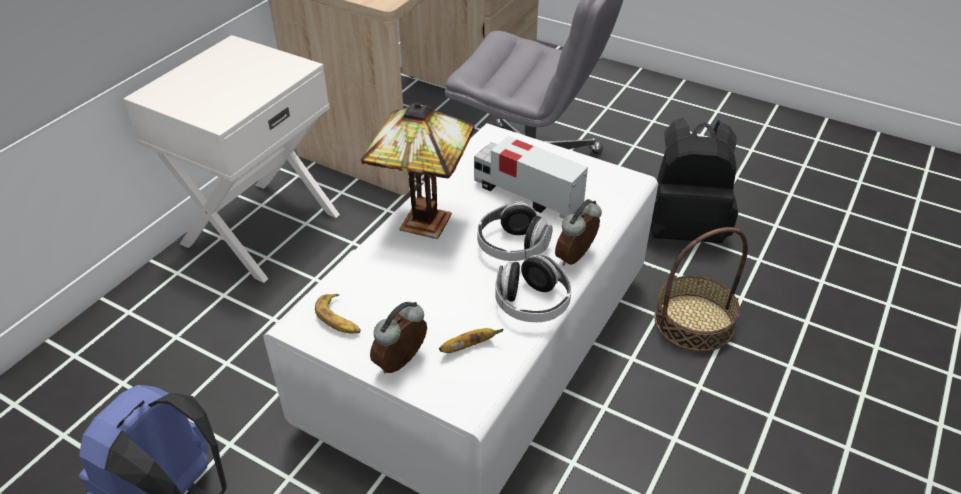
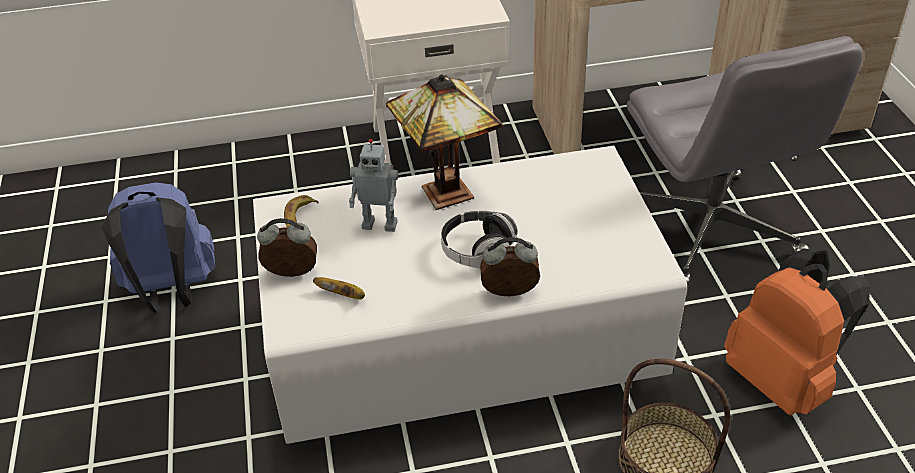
camera: 50 degrees right, 0 degrees up
(411, 277) = (380, 224): none -> toy robot
(526, 195) = (550, 222): toy truck -> none
(532, 303) = (426, 300): headphones -> none
(683, 229) = (782, 381): black backpack -> orange backpack

